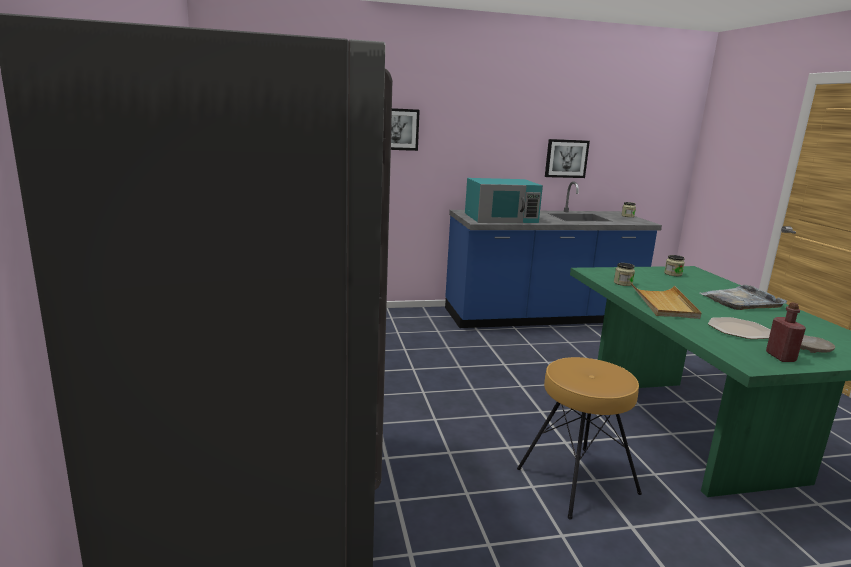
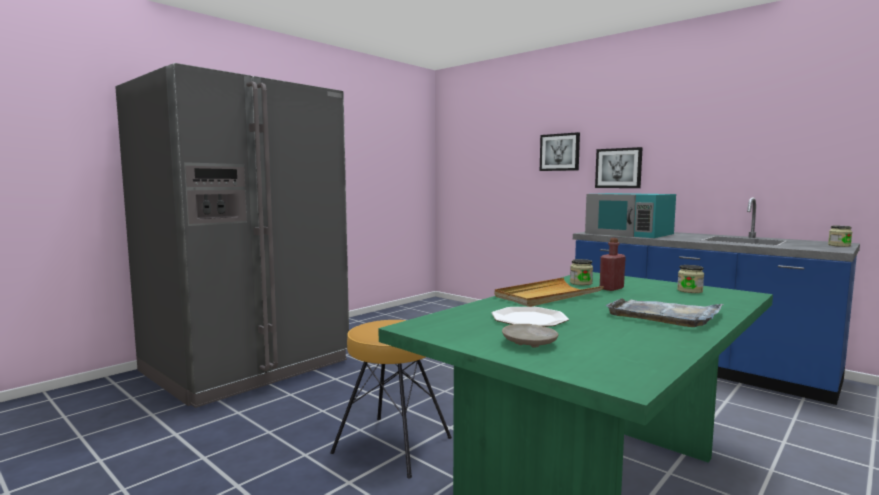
camera: 55 degrees right, 10 degrees down
(566, 158) = (756, 171): picture -> picture (618, 168)
(780, 357) = (466, 334): red bottle -> red bottle (611, 288)

